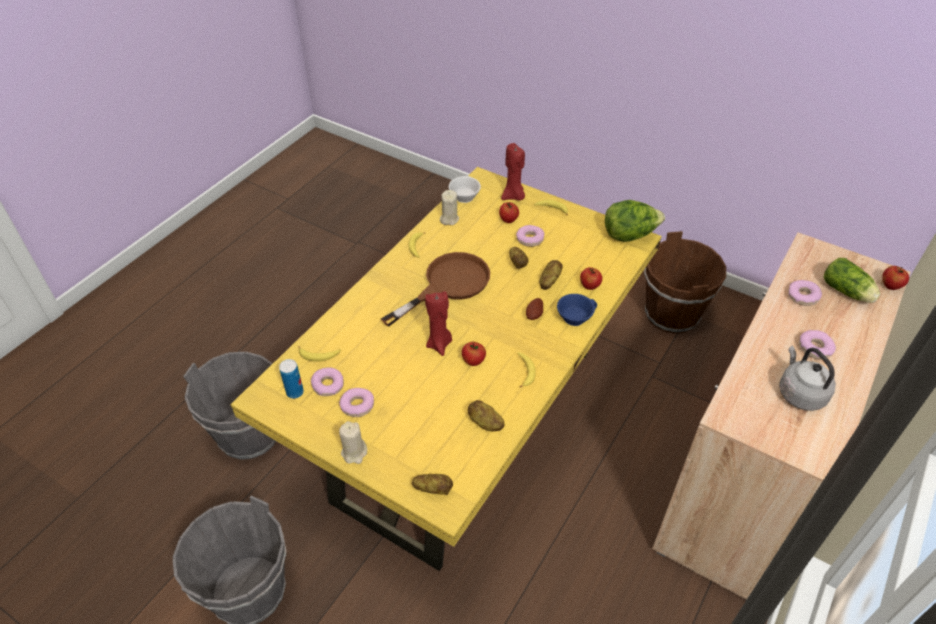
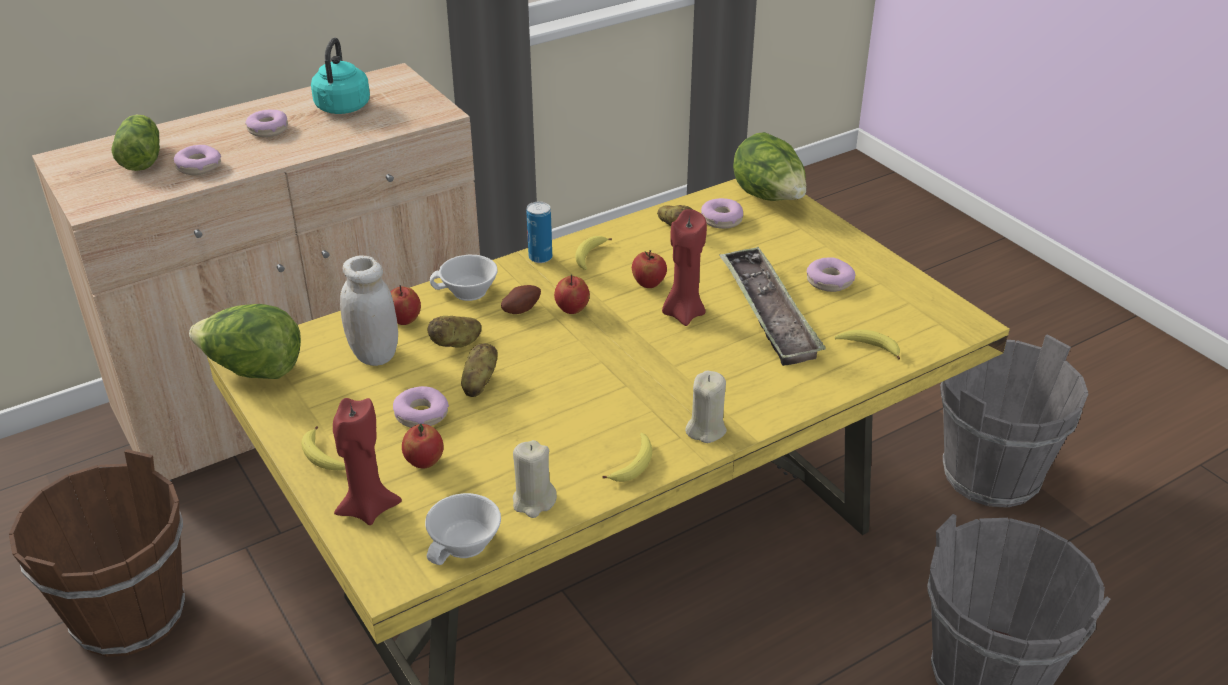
camera: 155 degrees left, 10 degrees down
(295, 392) = (913, 316): can -> can (540, 257)
(328, 385) = (864, 311): donut -> donut (721, 219)
(354, 452) = (848, 243): beige candle -> beige candle (706, 429)
(388, 363) = (768, 312): none -> tray
(433, 489) = (769, 198): potato -> lettuce
(448, 285) = (618, 385): brown frying pan -> none
(574, 316) = (467, 292): blue cup -> white cup
(583, 261) = (374, 354): none -> white jar
(799, 393) = (341, 108): grey kettle -> turquoise kettle
(890, 286) = (84, 149): apple -> apple (572, 309)

